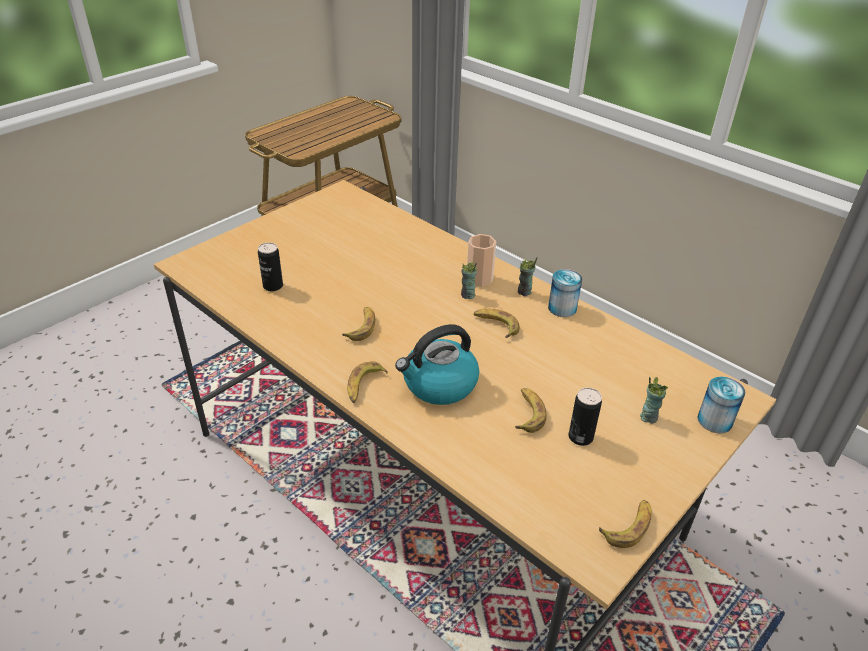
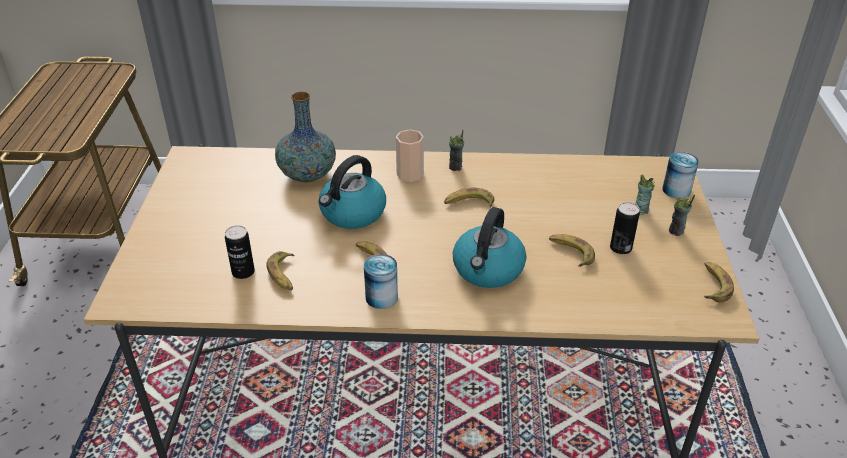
camera: 40 degrees left, 0 degrees up
(364, 386) = (436, 305): banana -> banana (284, 275)
(396, 285) = (352, 213): none -> kettle
(403, 242) = (307, 175): none -> vase
(467, 295) = (418, 191): cup -> cup (676, 231)
(562, 308) = (496, 165): can -> can (381, 297)

